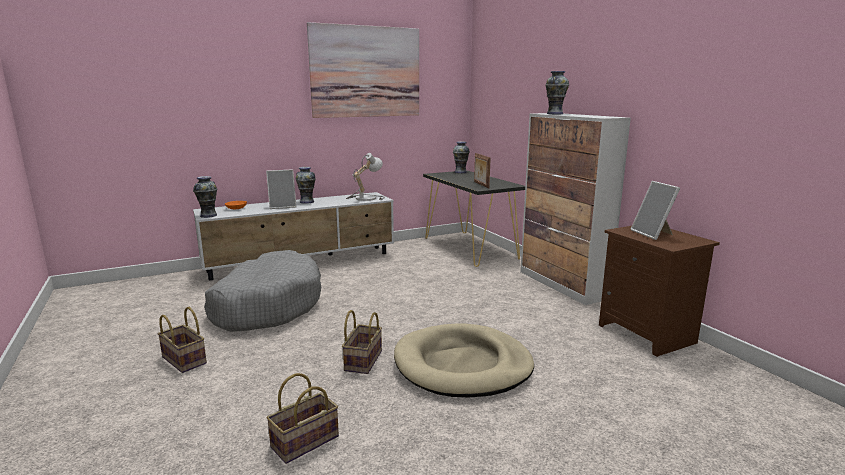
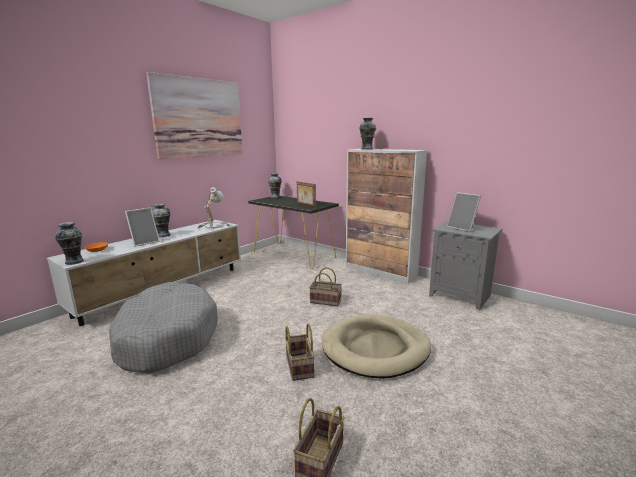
camera: 25 degrees left, 0 degrees up
(185, 360) = (126, 417): basket -> basket (326, 301)
(648, 334) = (461, 295): brown nightstand -> grey nightstand

